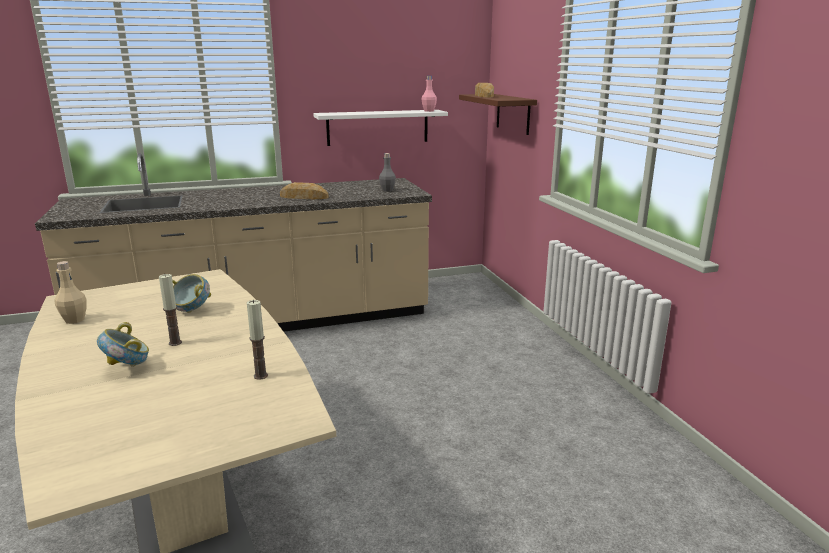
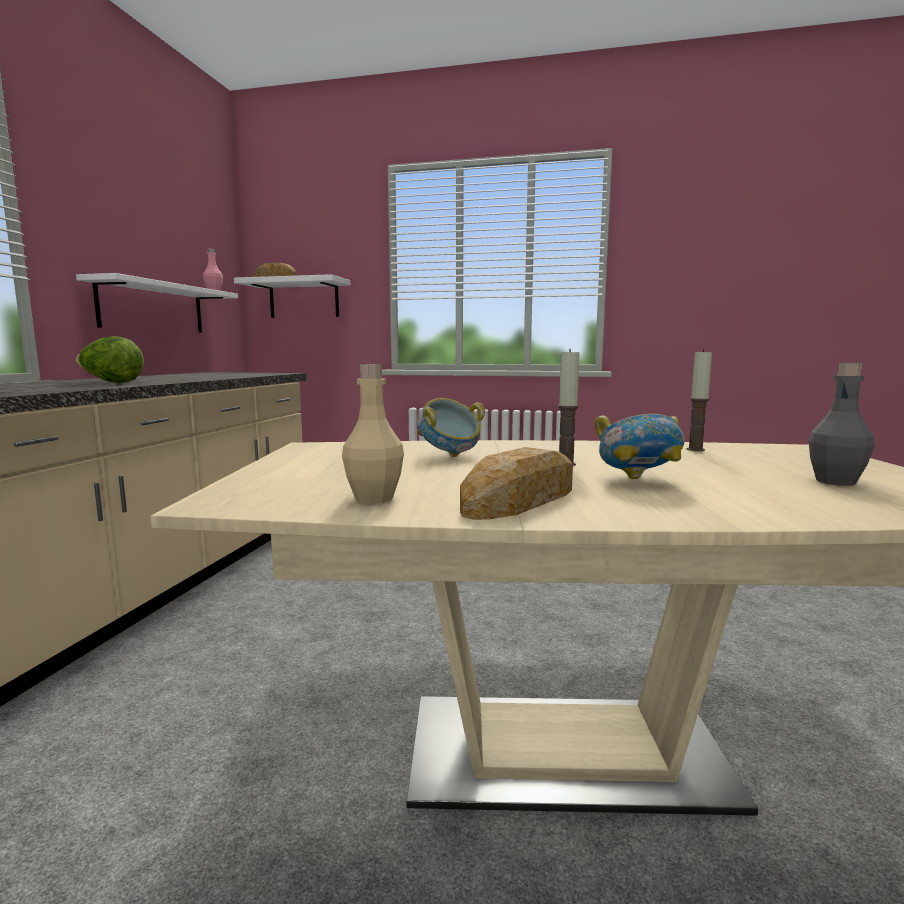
camera: 60 degrees left, 10 degrees down
(255, 199) = (111, 383): none -> lettuce
(304, 197) = (175, 379): bread -> bread (522, 499)
(387, 190) = (244, 374): grey bottle -> grey bottle (835, 482)
(513, 113) = (304, 299): brown shelf -> white shelf

